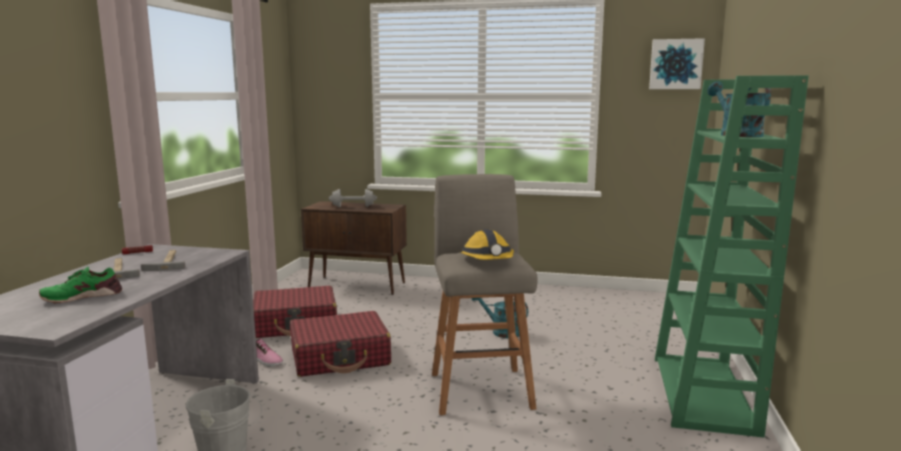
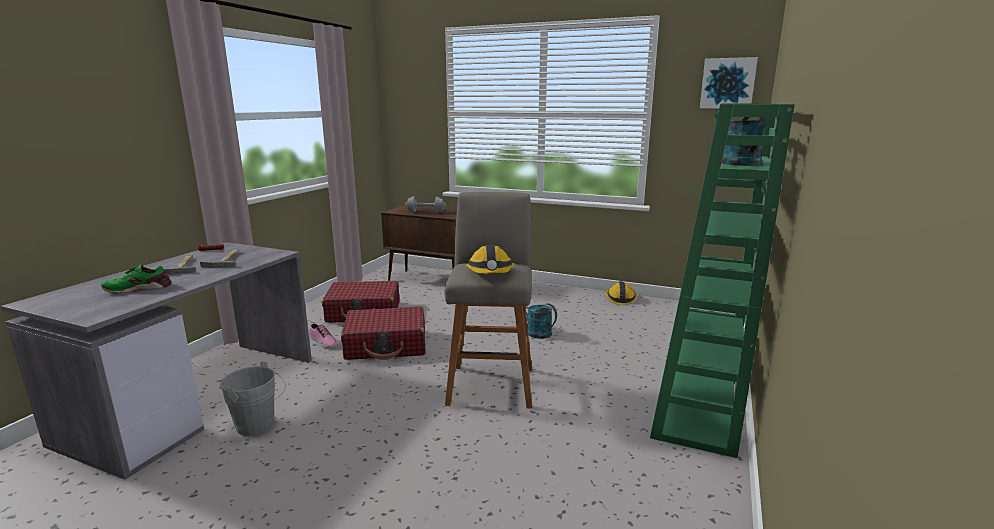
camera: 10 degrees right, 5 degrees up
(575, 292) = (620, 298): none -> hard hat

